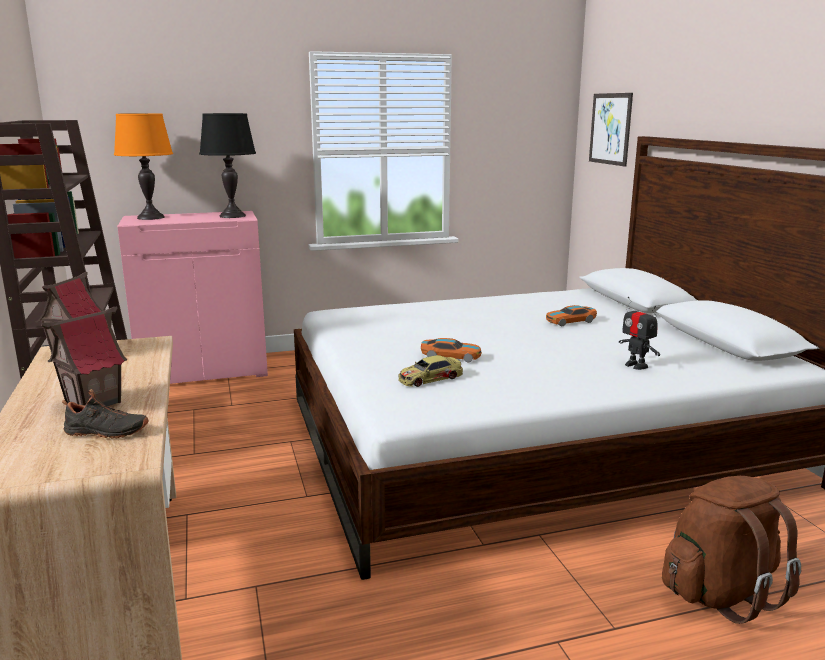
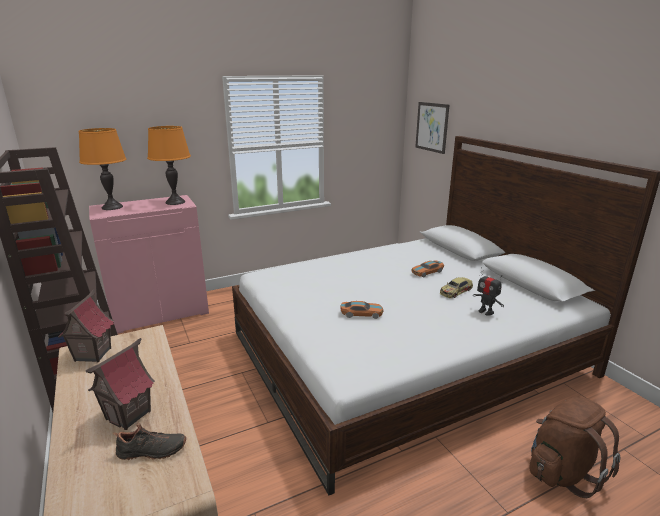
camera: 10 degrees left, 5 degrees up
(232, 216) = (175, 202): black table lamp -> orange table lamp
(430, 378) = (356, 337): toy car -> toy car (456, 291)

